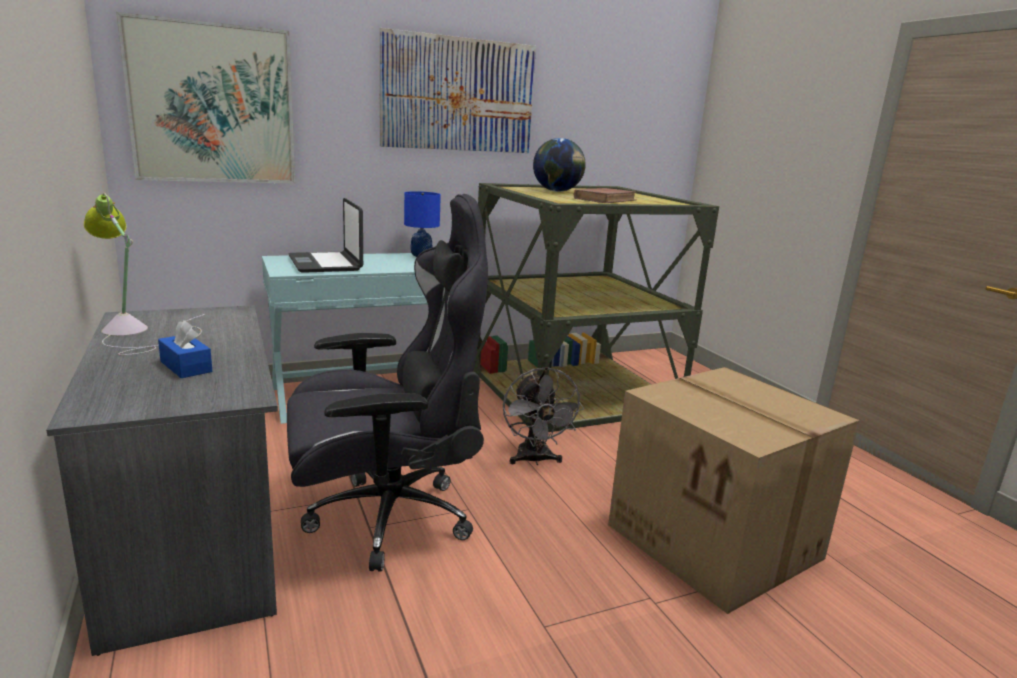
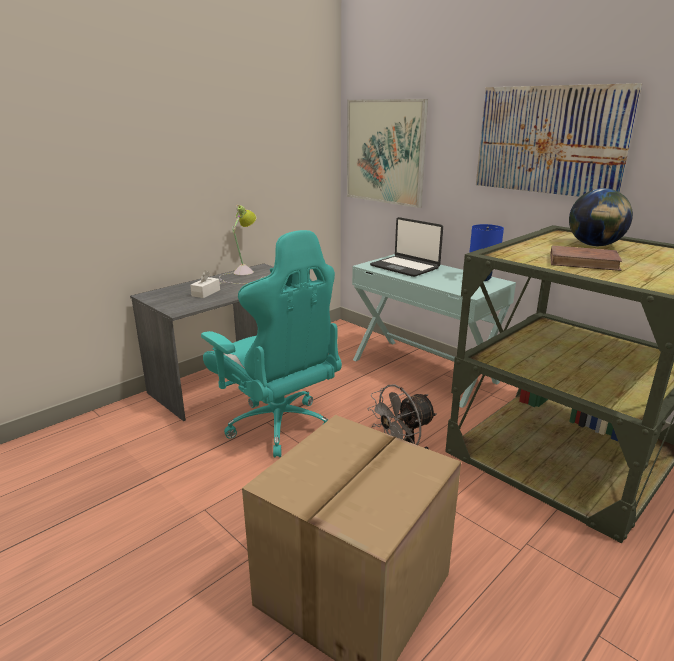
camera: 70 degrees right, 5 degrees up
(186, 366) = (206, 293): blue tissue box -> white tissue box
(326, 263) = (405, 267): laptop -> laptop turned 90 degrees counterclockwise
(379, 521) = (275, 423): black office chair -> turquoise office chair

